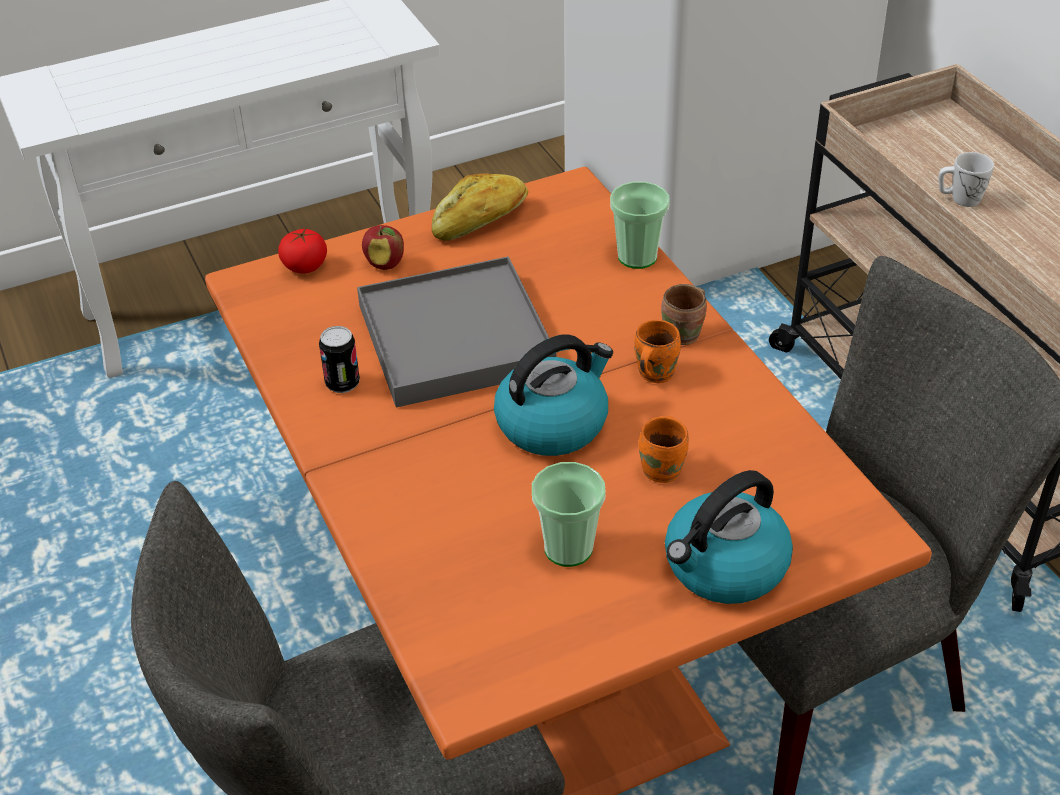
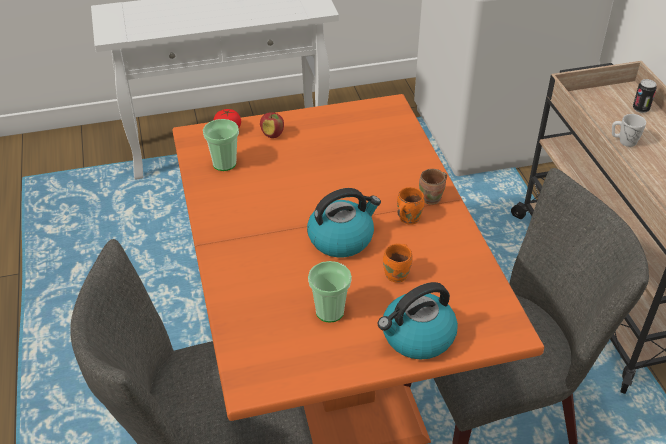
camera: 10 degrees right, 0 degrees up
(342, 383) = (230, 199): can -> can (640, 108)
(456, 338) = (300, 182): grey tray -> none
(481, 220) = (333, 117): bread -> none
(637, 257) = (417, 150): cup -> cup (224, 163)

